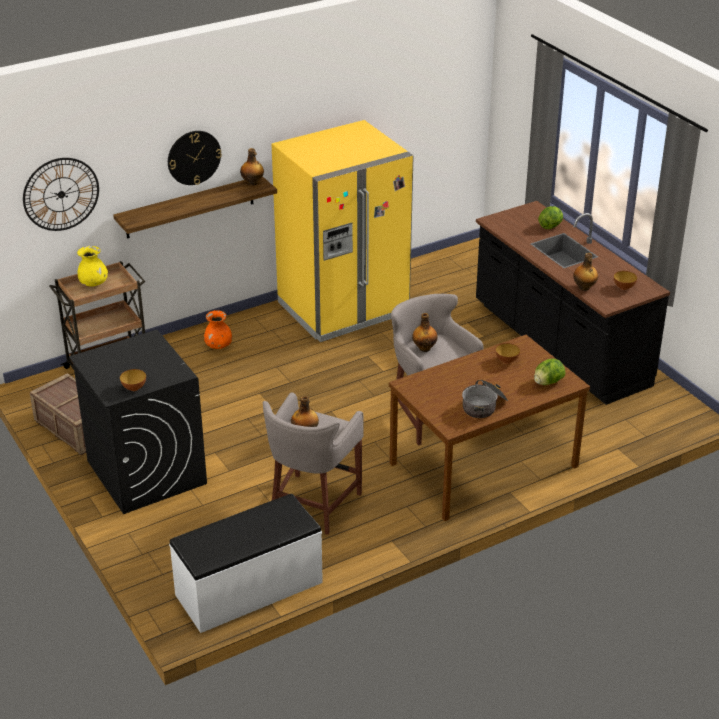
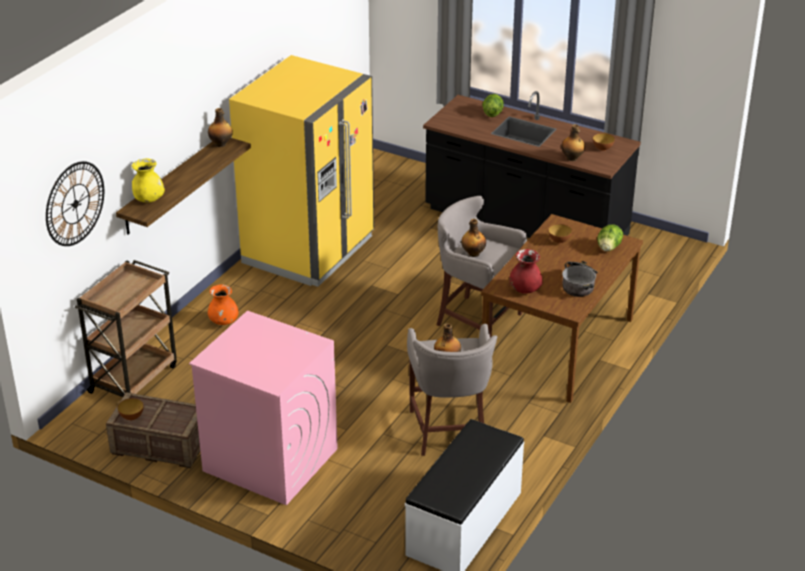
camera: 30 degrees left, 0 degrees up
(94, 283) = (116, 291): yellow vase -> yellow vase (148, 199)
(134, 388) = (286, 370): bowl -> bowl (132, 417)
(145, 472) = (269, 460): black washing machine -> pink washing machine
(194, 157) = (172, 131): wall clock -> none
(429, 393) = (525, 289): none -> red vase

